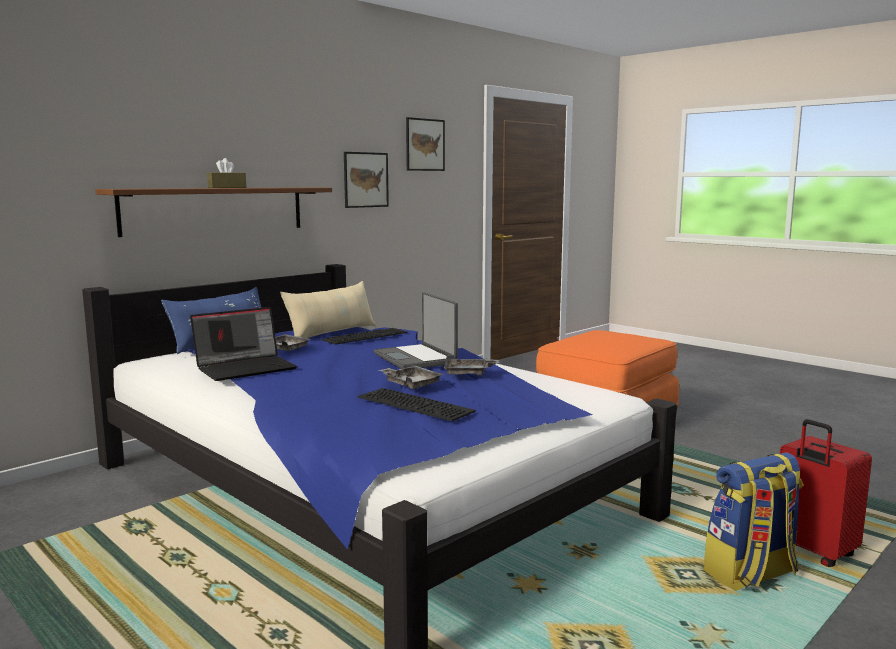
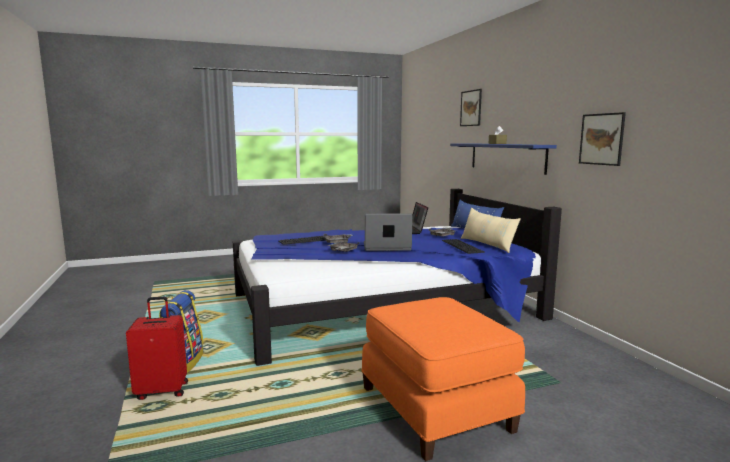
camera: 115 degrees right, 0 degrees up
(215, 210) = (506, 157): brown shelf -> blue shelf
(425, 144) = (678, 97): picture -> picture (471, 108)

